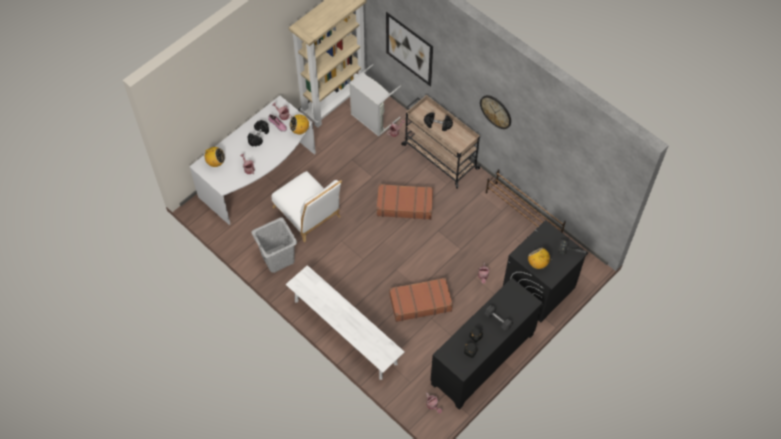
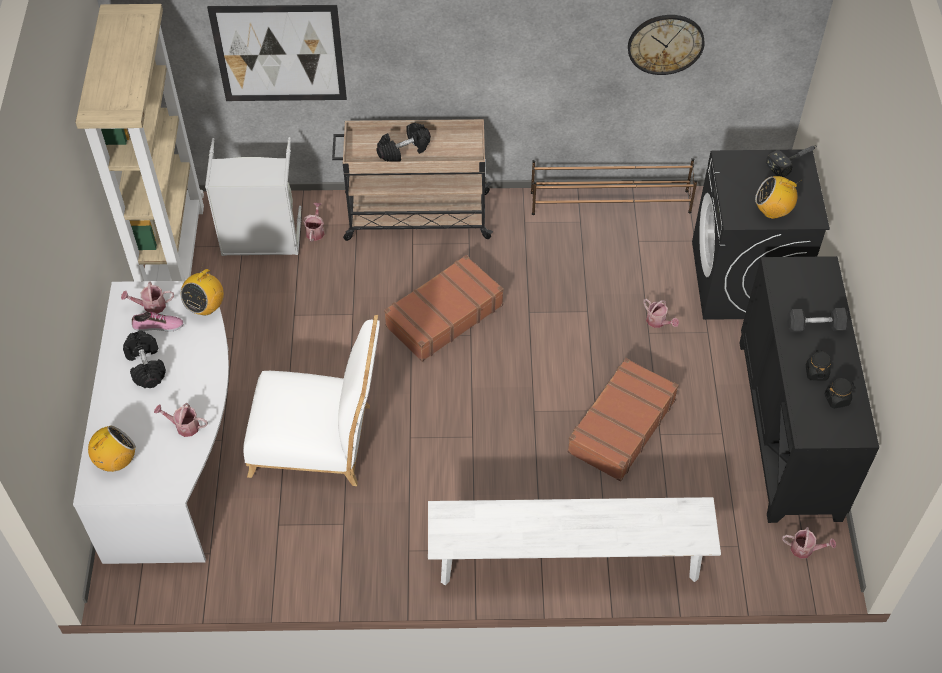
camera: 45 degrees left, 5 degrees down
(277, 258) = (342, 544): grey laundry basket -> none
(496, 111) = (508, 45): wall clock -> wall clock (665, 44)

